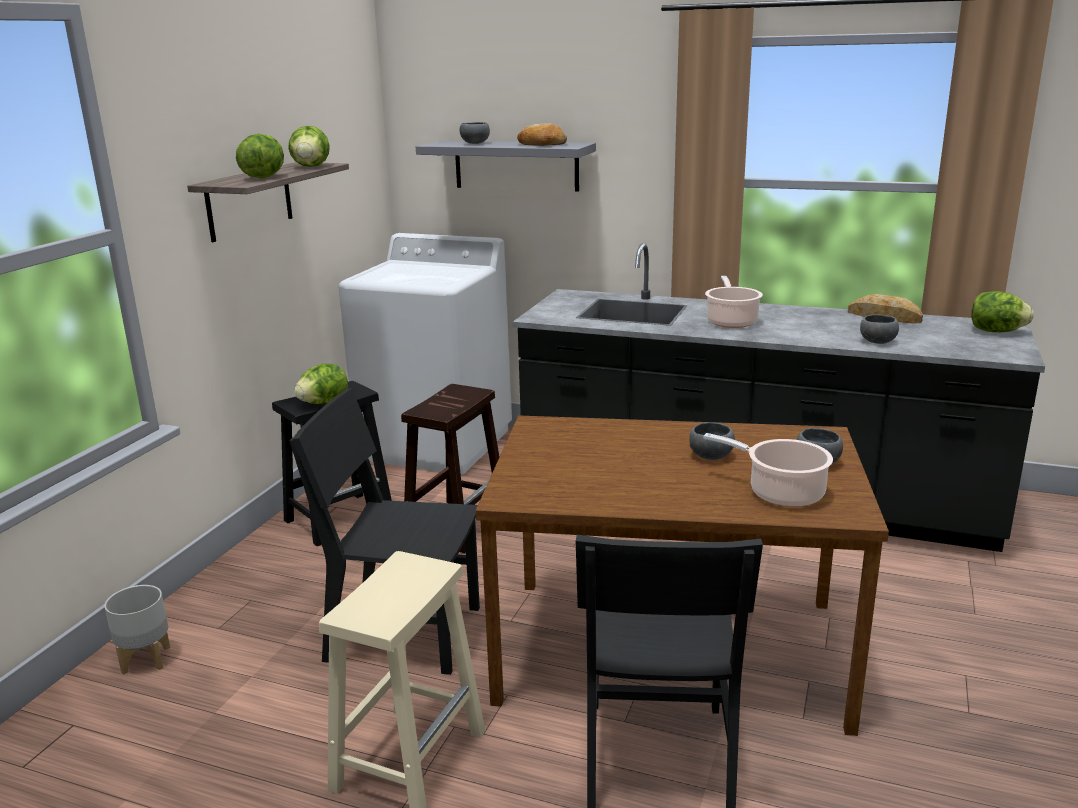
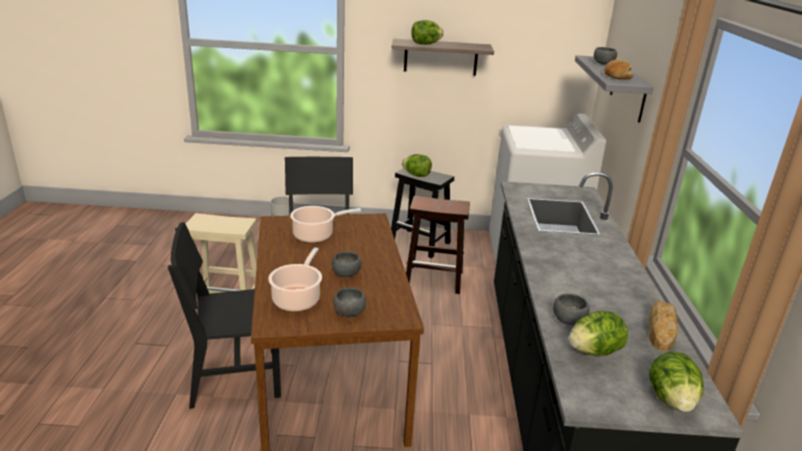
camera: 70 degrees right, 5 degrees up
(311, 167) = (470, 47): lettuce -> lettuce (594, 351)
(731, 321) = (570, 253): cooking pot -> cooking pot (316, 235)

